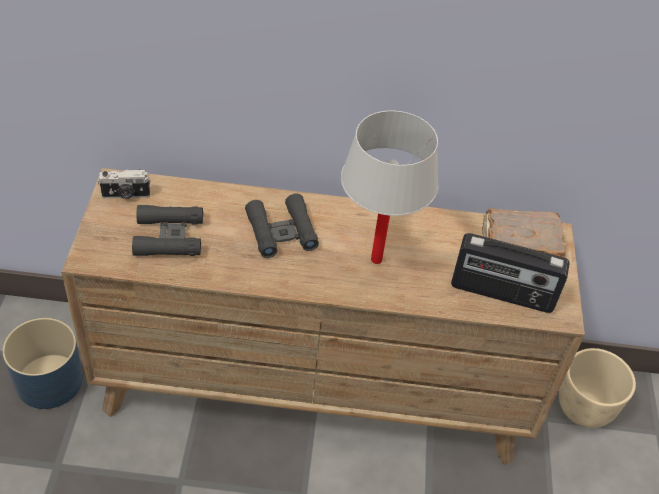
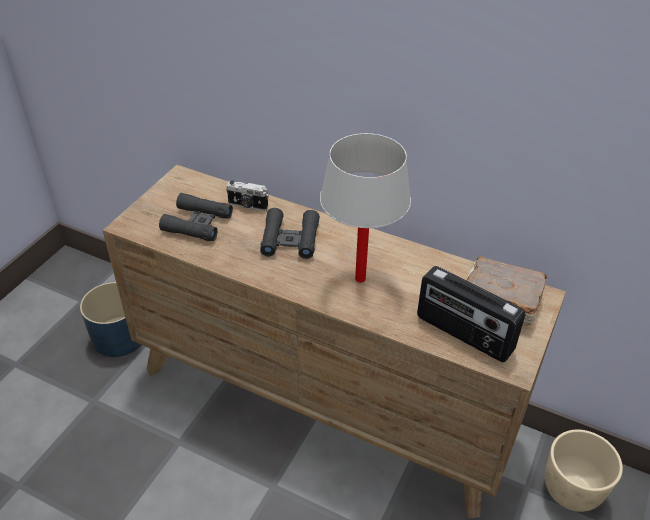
camera: 25 degrees right, 5 degrees down
(126, 195) = (182, 187): camera -> camera (247, 205)

